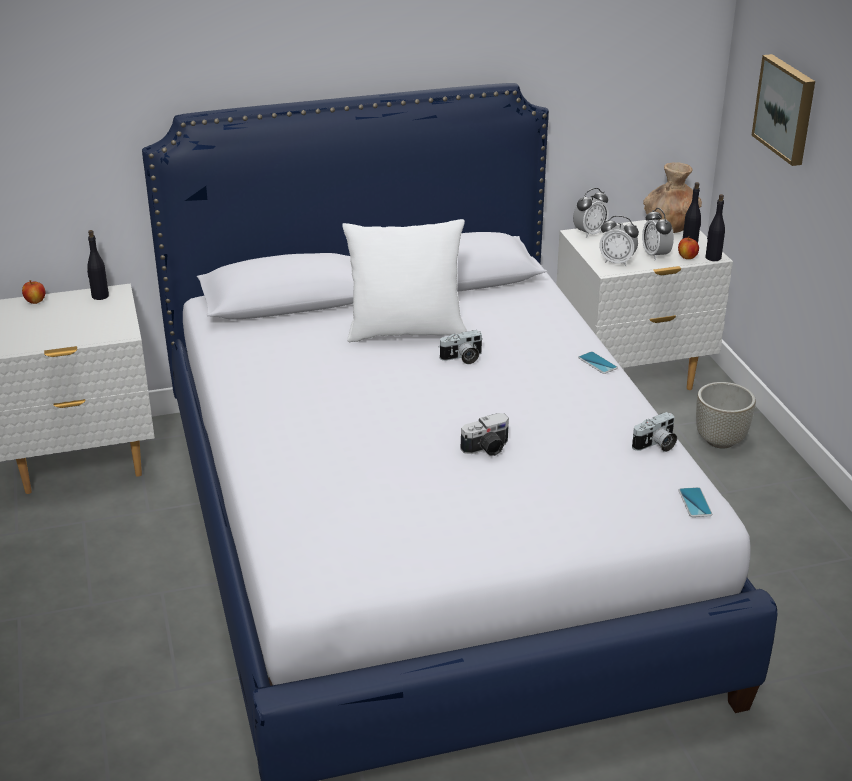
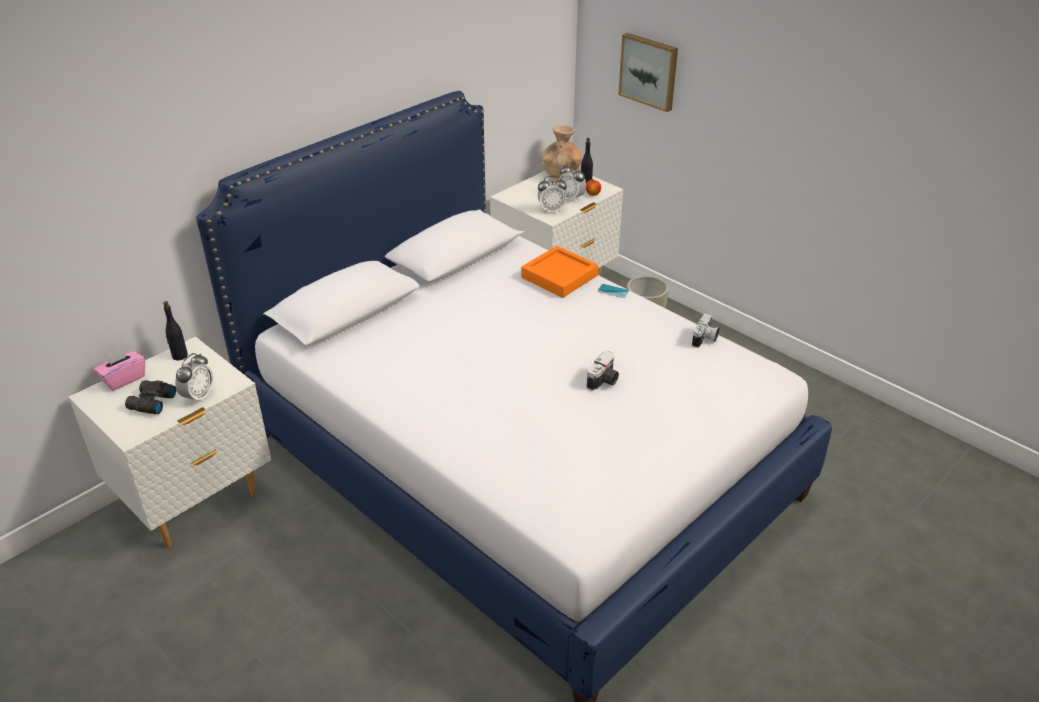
camera: 30 degrees left, 5 degrees up
(35, 301) = (124, 379): apple -> pink tissue box
(37, 328) = (151, 403): none -> black binoculars
(406, 331) = (461, 309): white pillow -> none
(462, 358) = (521, 317): camera -> none
(549, 331) = (559, 277): none -> orange tray
(589, 233) = (512, 193): alarm clock -> alarm clock (198, 396)
(695, 503) = (765, 372): phone -> none
(713, 258) = (609, 190): black bottle -> none

